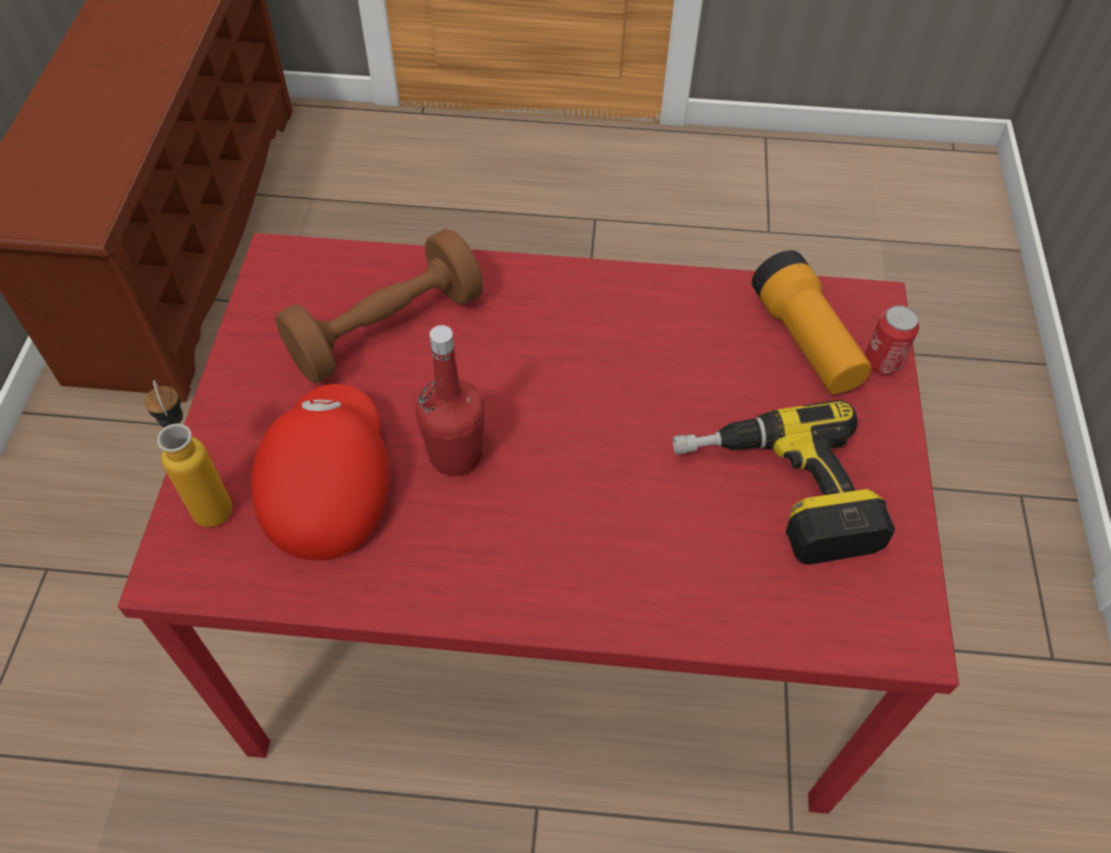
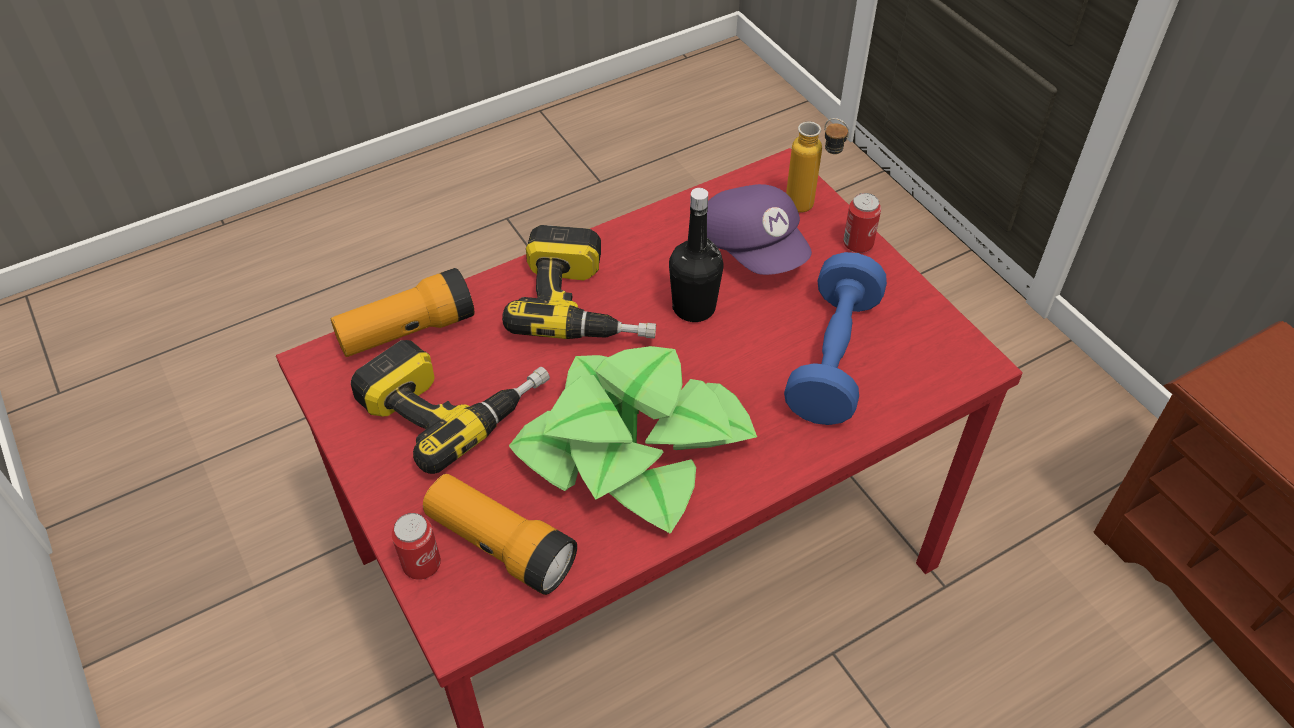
camera: 145 degrees right, 5 degrees down
(220, 423) = (857, 244): none -> can
(327, 486) = (751, 249): red cap -> purple cap
(386, 329) = (833, 358): brown dumbbell -> blue dumbbell
(456, 455) = (694, 307): red bottle -> black bottle
(559, 530) = (586, 303): none -> power drill
(634, 354) = (634, 448): none -> potted plant
(784, 618) = (407, 331): none -> flashlight

